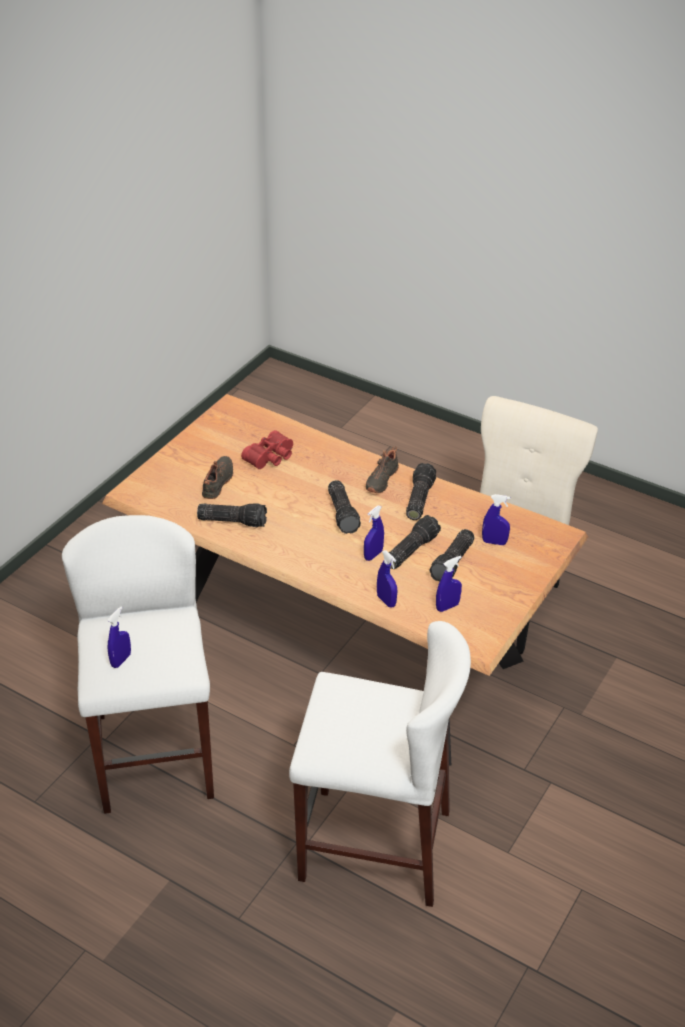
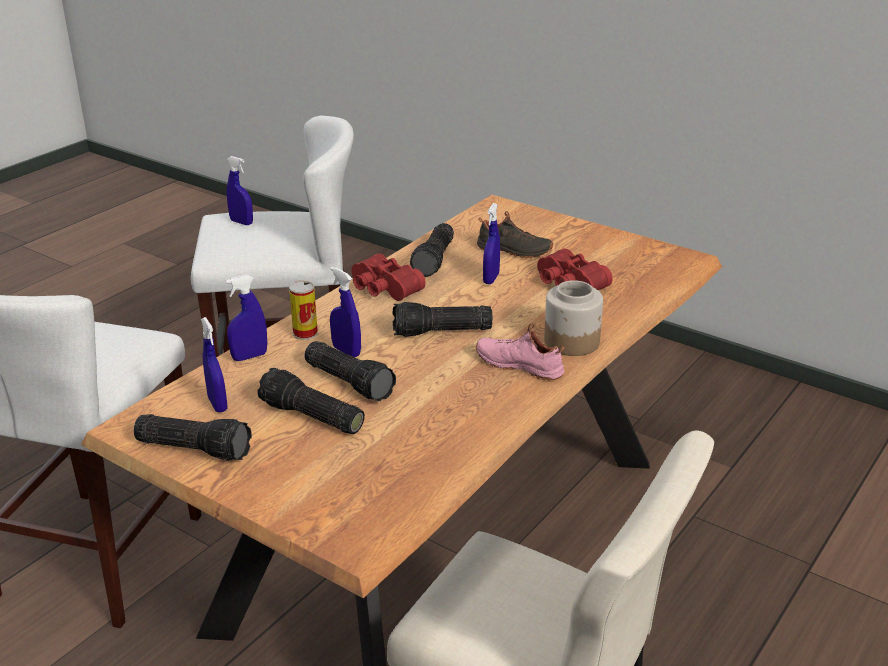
camera: 95 degrees right, 10 degrees down
(282, 545) = (383, 289): none -> red binoculars
(350, 458) = (572, 342): none -> jar
(351, 577) = (305, 333): none -> can
(380, 479) = (520, 365): black shoe -> pink shoe
(418, 499) = (470, 395): flashlight -> flashlight (195, 448)
(494, 542) = (350, 461): blue spray bottle -> blue spray bottle (491, 279)

